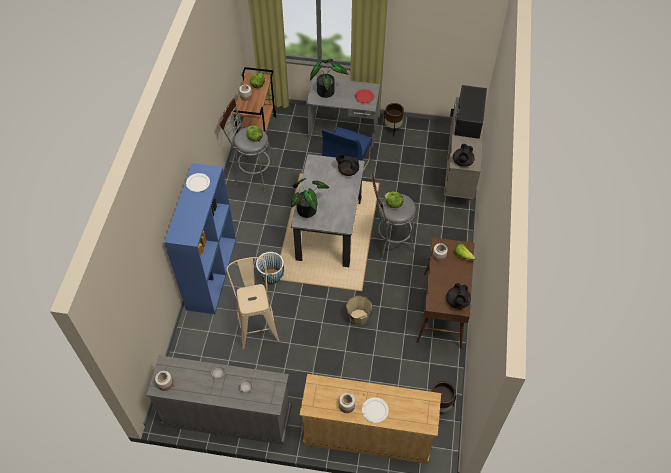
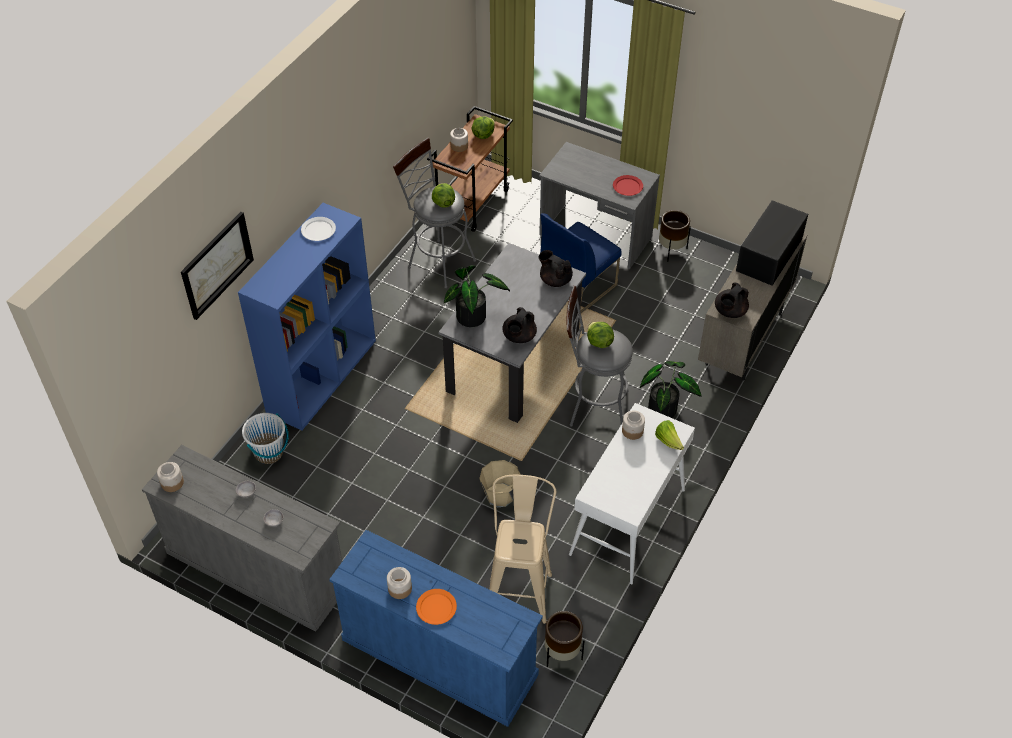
camera: 20 degrees right, 5 degrees down
(151, 229) = (217, 265): none -> picture
(257, 325) = (352, 462): beige stool -> beige stool (520, 587)
(271, 276) = (402, 404): white bucket -> white bucket (269, 453)
(327, 90) = (577, 165): potted plant -> potted plant (665, 408)
(367, 434) = (438, 657): beige dresser -> blue dresser
(375, 410) = (436, 608): white plate -> orange plate
(442, 310) = (628, 523): brown console table -> white console table
(457, 302) = (629, 501): black teapot -> black teapot (519, 337)

